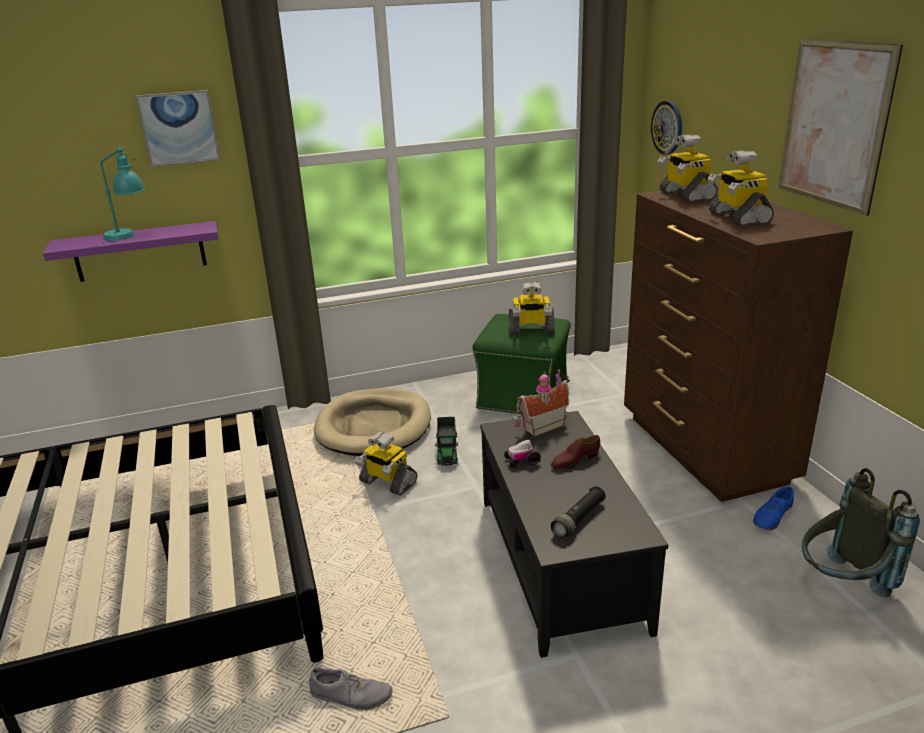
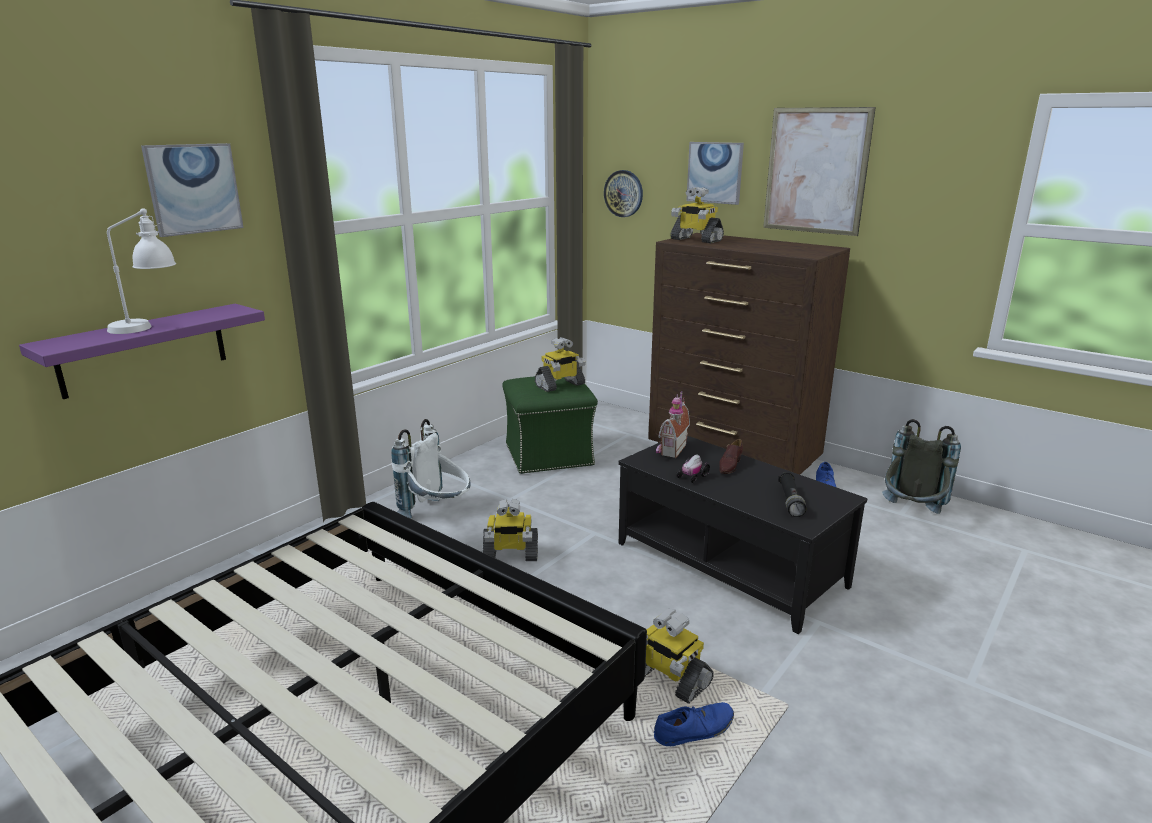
camera: 35 degrees left, 5 degrees down
(130, 237) = (149, 327): turquoise table lamp -> white table lamp
(351, 695) = (694, 729): grey shoe -> blue shoe
(374, 427) = (437, 514): beige dog bed -> white backpack
(447, 450) = (534, 513): toy truck -> none
(737, 218) = (765, 248): toy robot -> toy robot (670, 679)
(742, 113) = (715, 172): none -> picture

